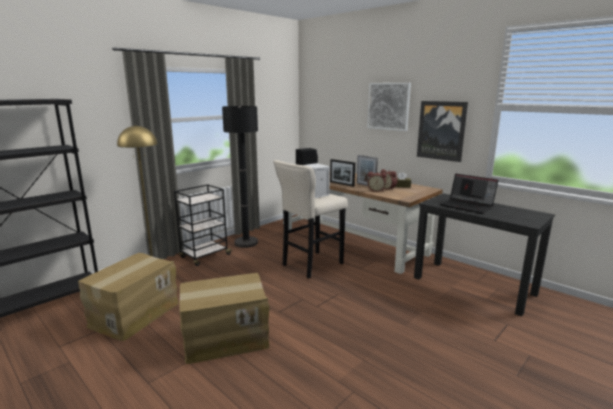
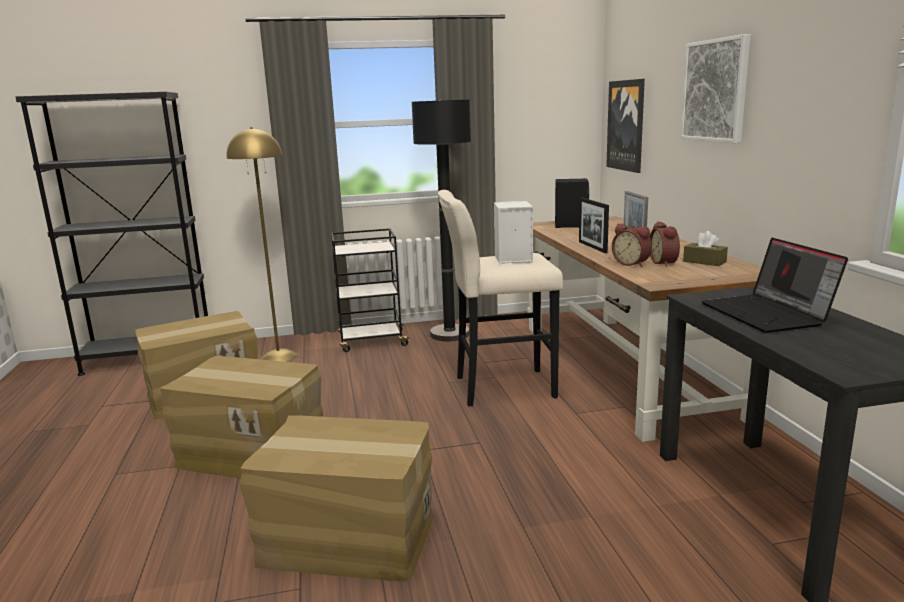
camera: 35 degrees right, 0 degrees up
(343, 360) = (347, 539): none -> cardboard box
(441, 130) = (796, 140): picture -> picture (626, 125)

